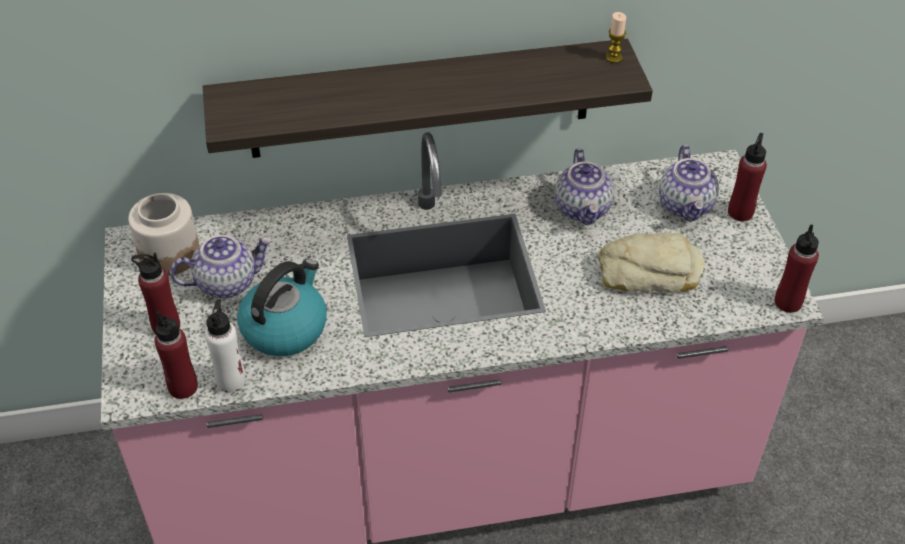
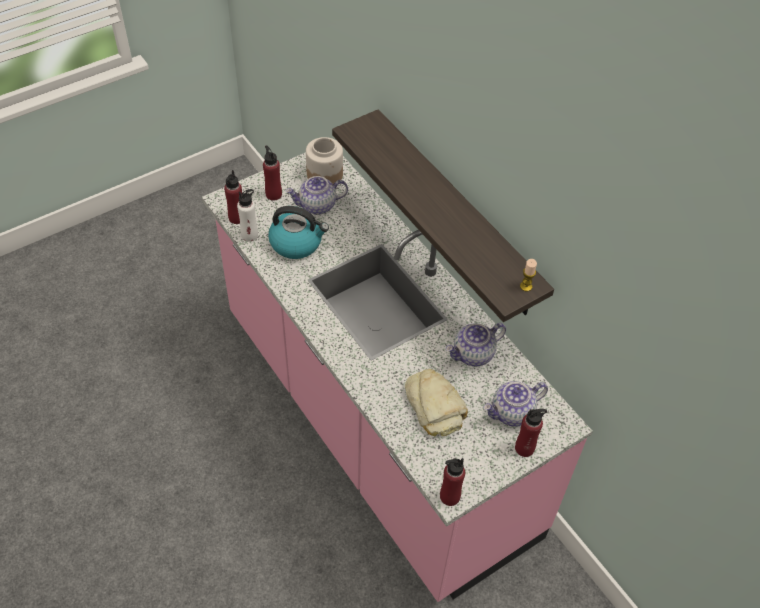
camera: 65 degrees right, 5 degrees up
(227, 282) = (317, 206): teapot -> teapot turned 120 degrees clockwise

